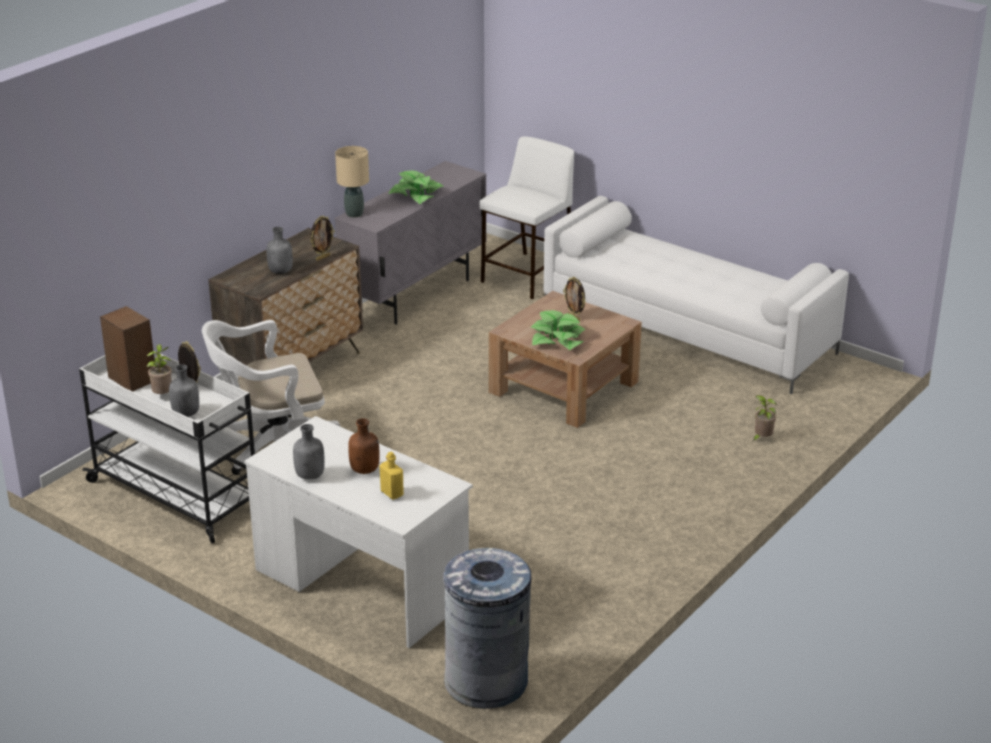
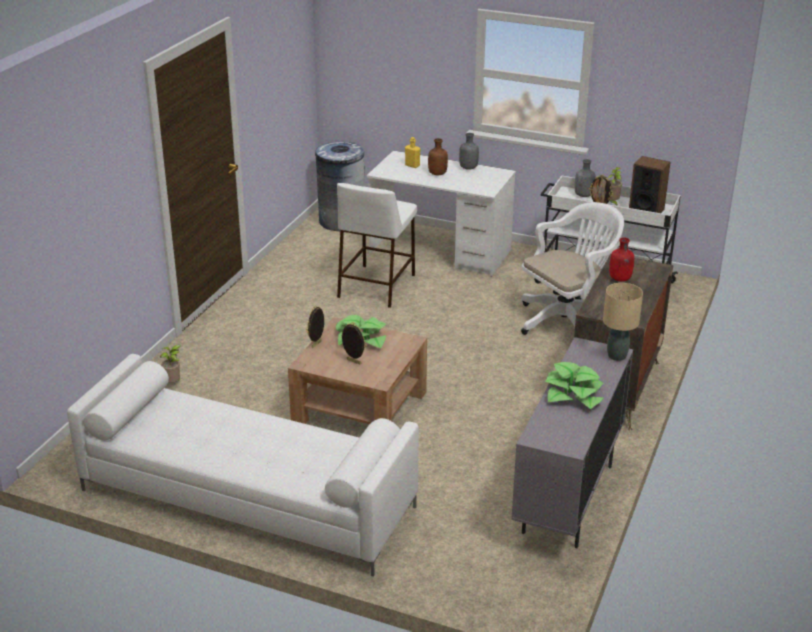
camera: 165 degrees right, 0 degrees up
(281, 271) = (620, 279): grey bottle -> red bottle
(323, 257) = (597, 297): picture frame -> picture frame (316, 345)
(528, 276) = (455, 554): white stool -> white stool (376, 285)

